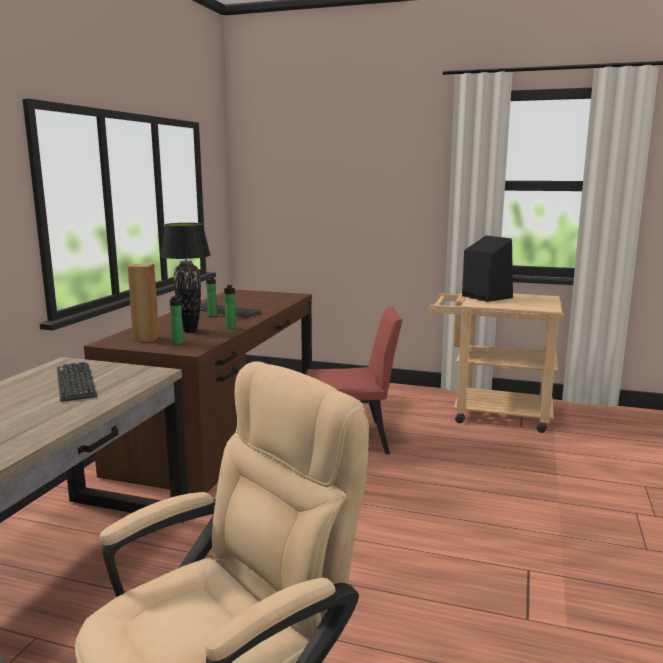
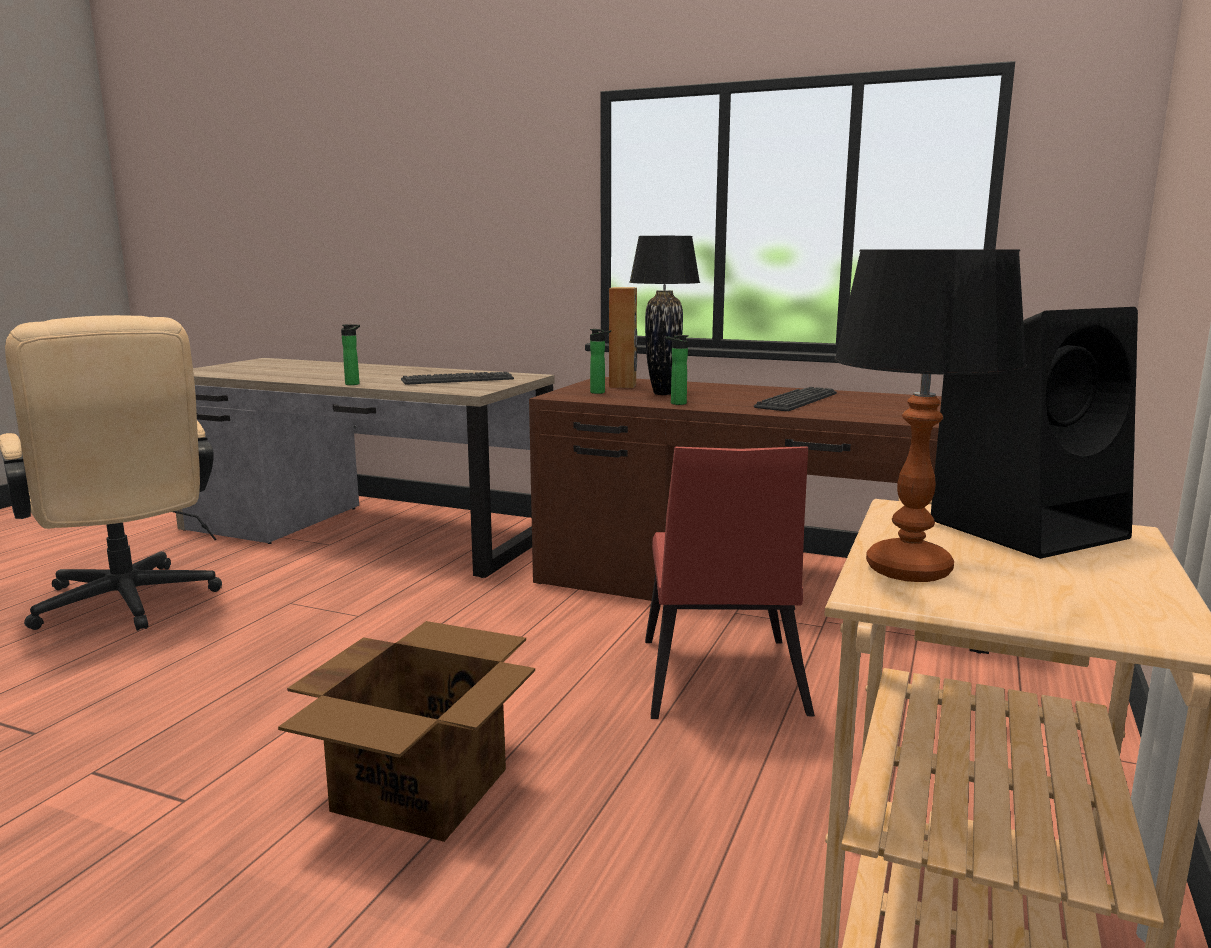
camera: 95 degrees right, 0 degrees up
(211, 315) = (765, 397): bottle -> bottle (354, 384)
(475, 501) = (423, 788): none -> cardboard box
(531, 306) = (907, 569): none -> table lamp

